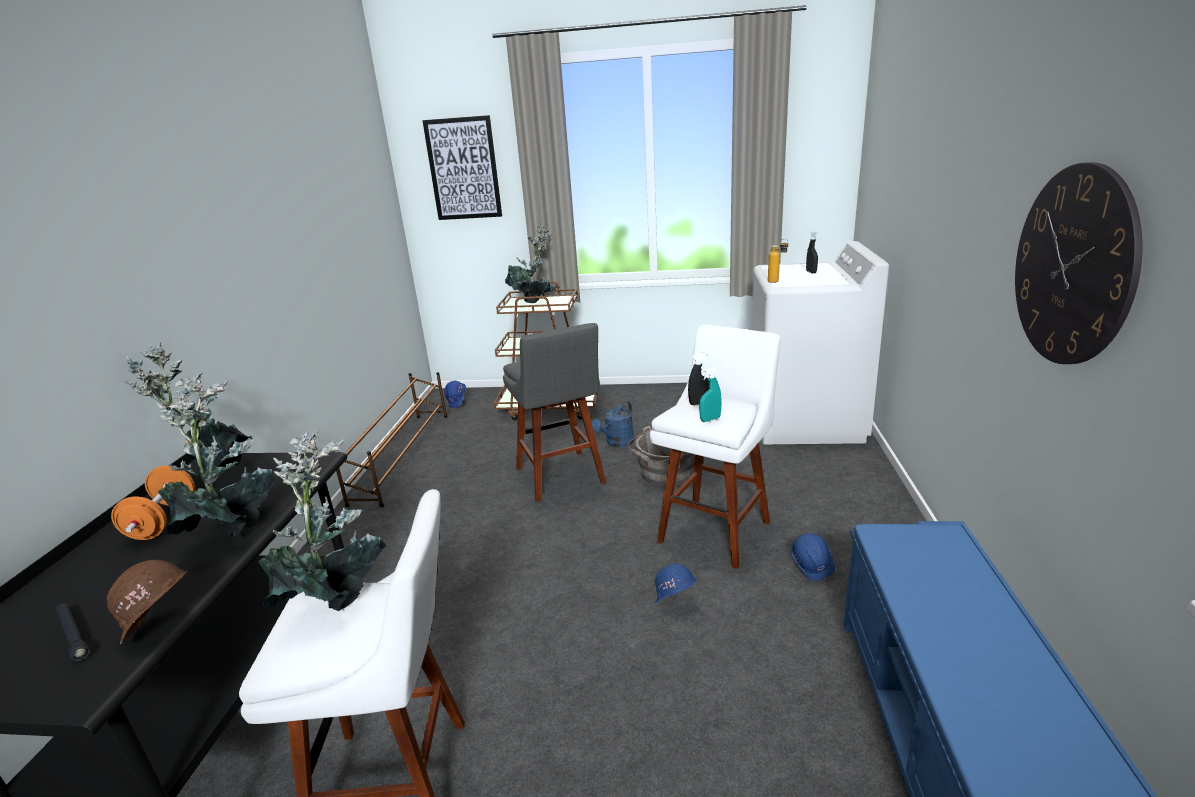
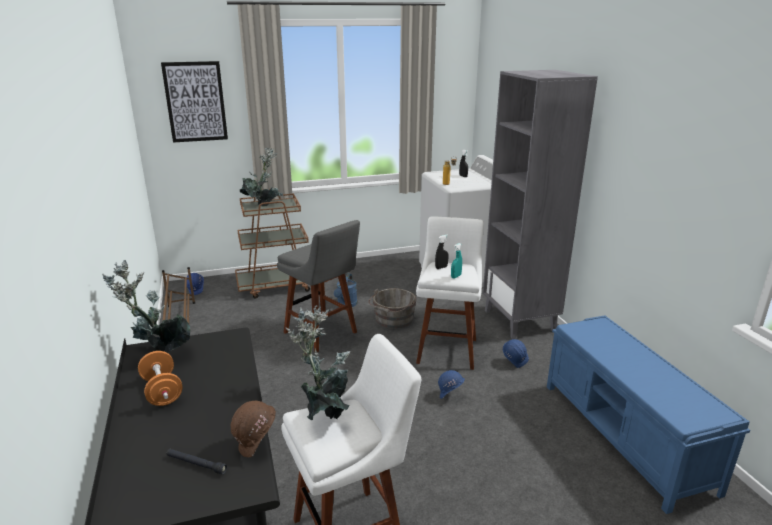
camera: 25 degrees left, 0 degrees up
(234, 529) = (229, 386): potted plant -> none
(860, 504) = (520, 321): none -> grey bookcase
(1072, 266) = (651, 178): wall clock -> none

